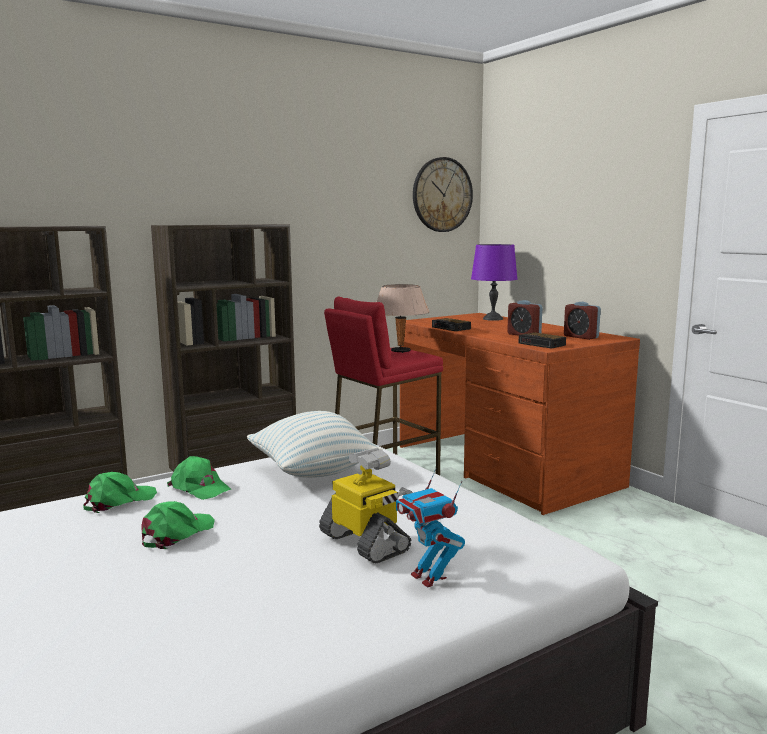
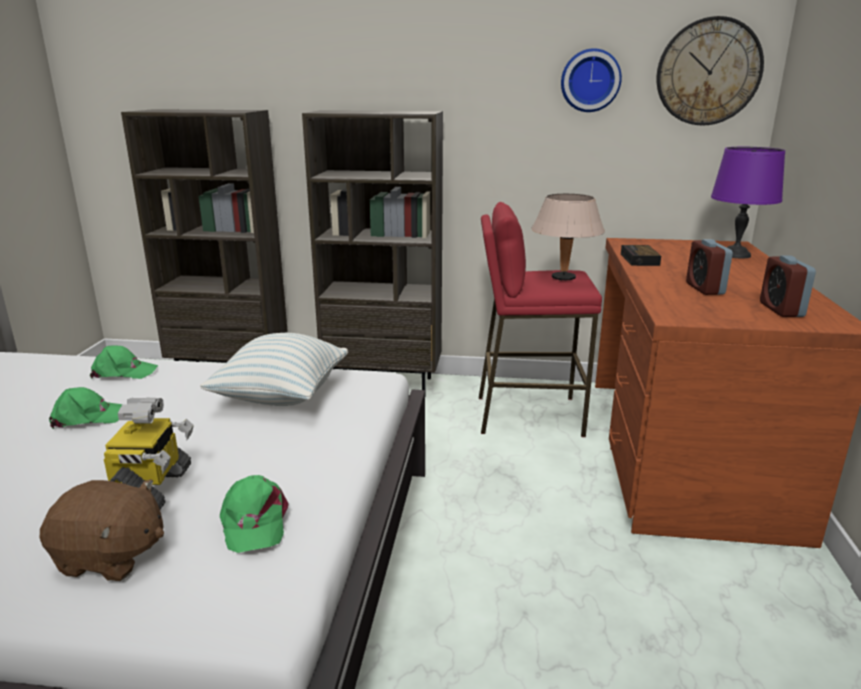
camera: 40 degrees right, 10 degrees up
(199, 488) = (183, 380): green cap -> green cap (254, 522)
(371, 200) = (590, 80): none -> wall clock
(429, 577) = (111, 557): toy robot -> brown plush toy
(542, 344) = (686, 310): alarm clock -> none

